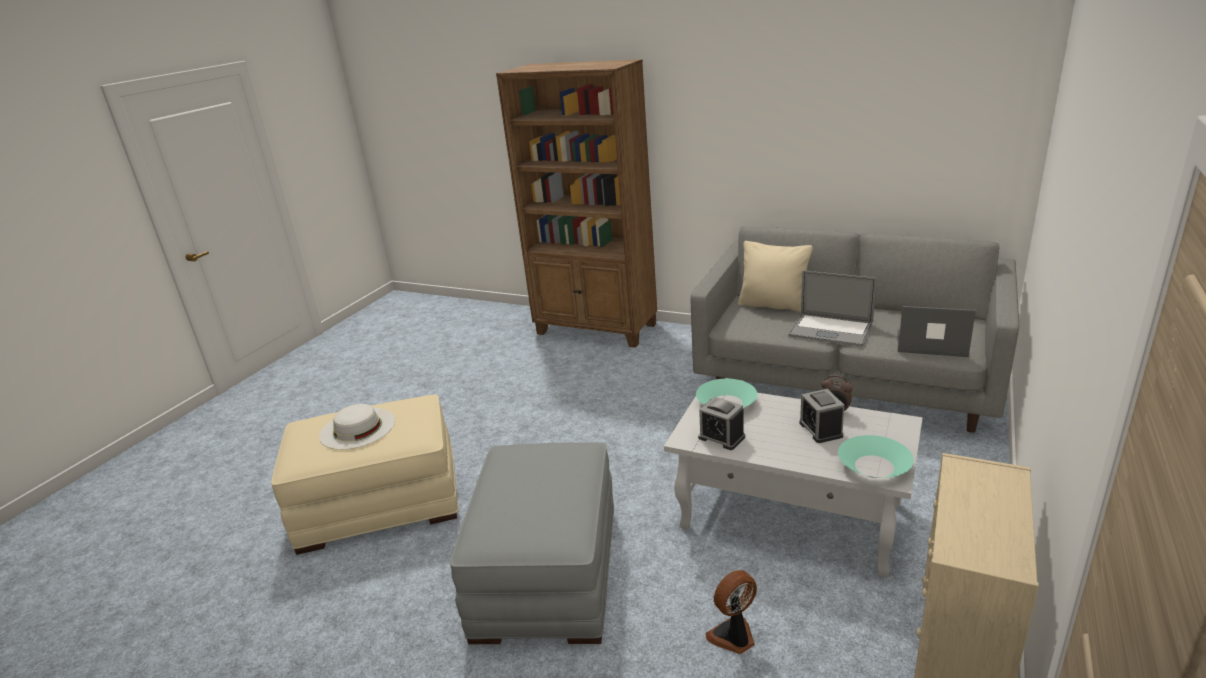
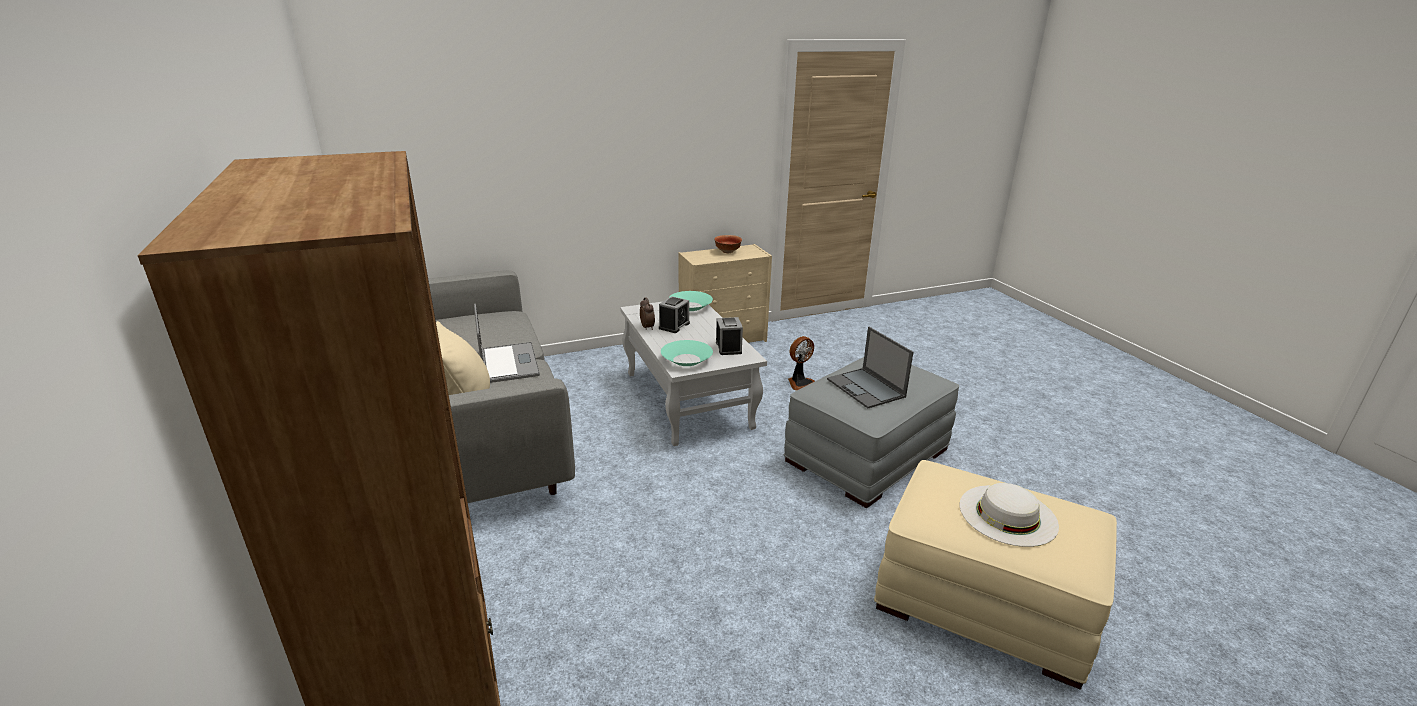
camera: 140 degrees left, 0 degrees up
(734, 637) = (800, 383): fan -> fan turned 45 degrees counterclockwise
(930, 343) = (501, 325): laptop -> laptop (866, 388)
(996, 521) = (728, 252): none -> bowl

